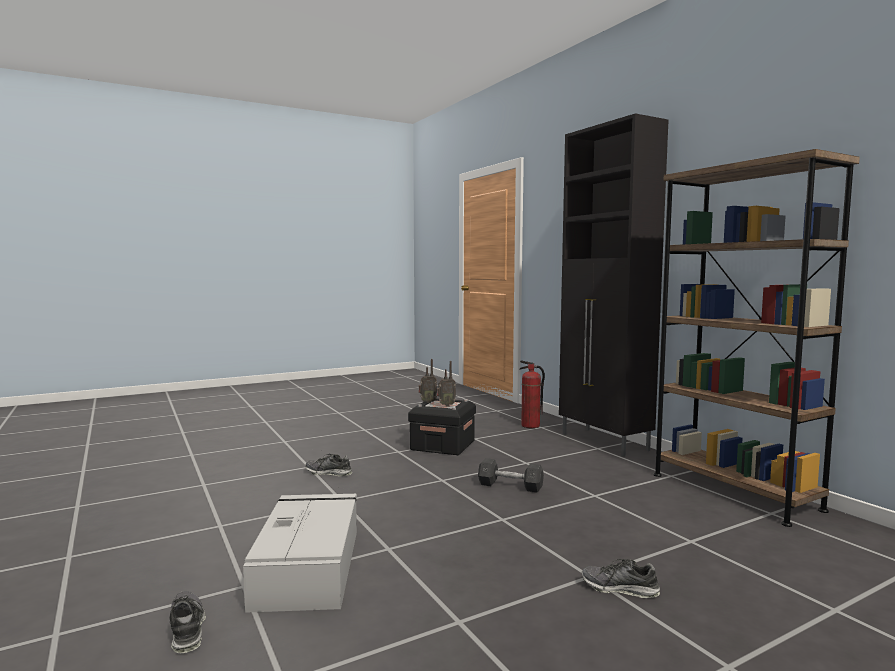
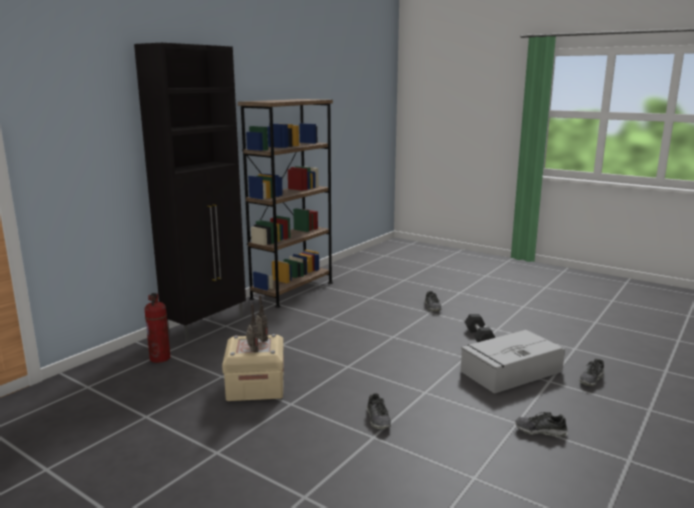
camera: 115 degrees left, 10 degrees up
(188, 532) = (540, 431): none -> shoe
(443, 445) = (255, 386): black storage box -> beige storage box
(510, 486) = (337, 342): grey dumbbell -> grey dumbbell (479, 337)

